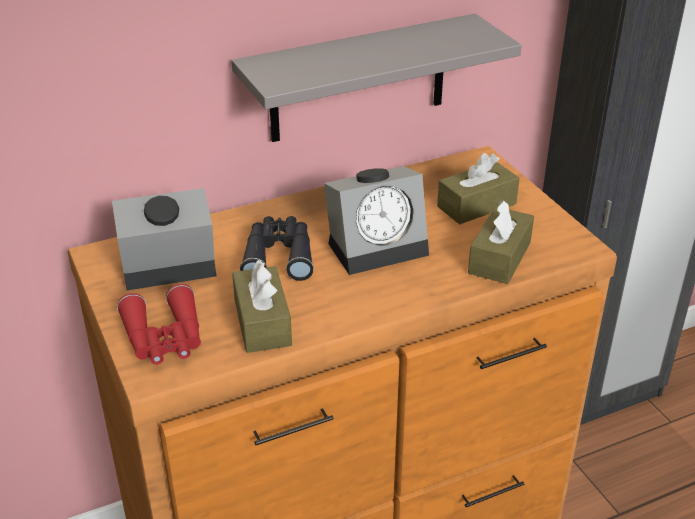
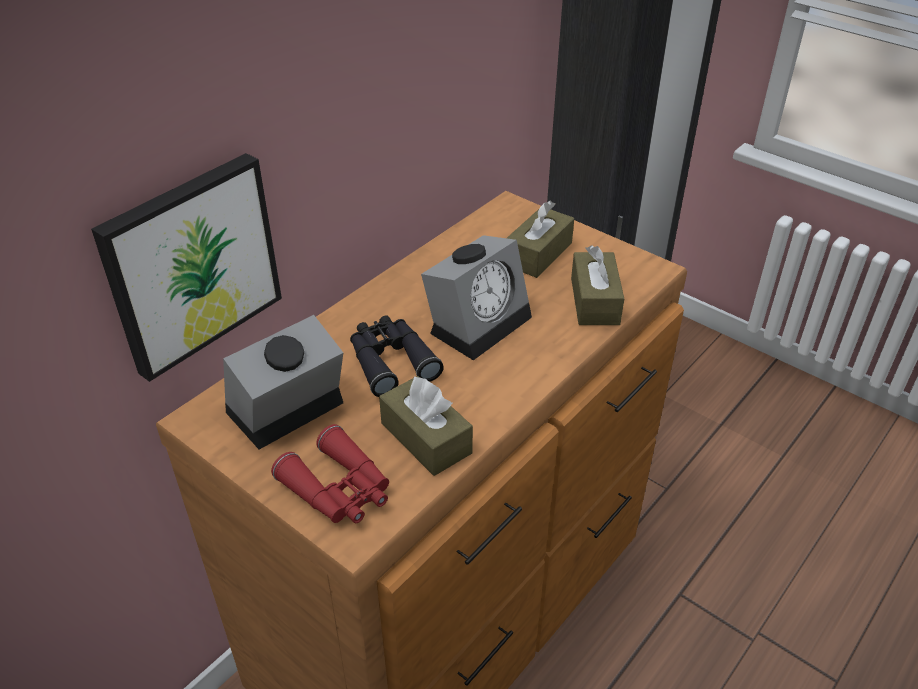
camera: 25 degrees left, 5 degrees up
(124, 122) = (191, 264): none -> picture
(358, 79) = (397, 155): grey shelf -> none

